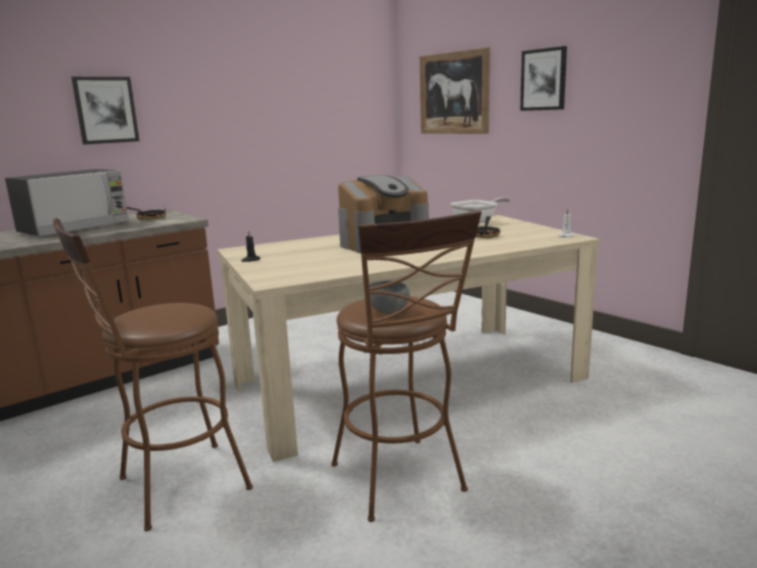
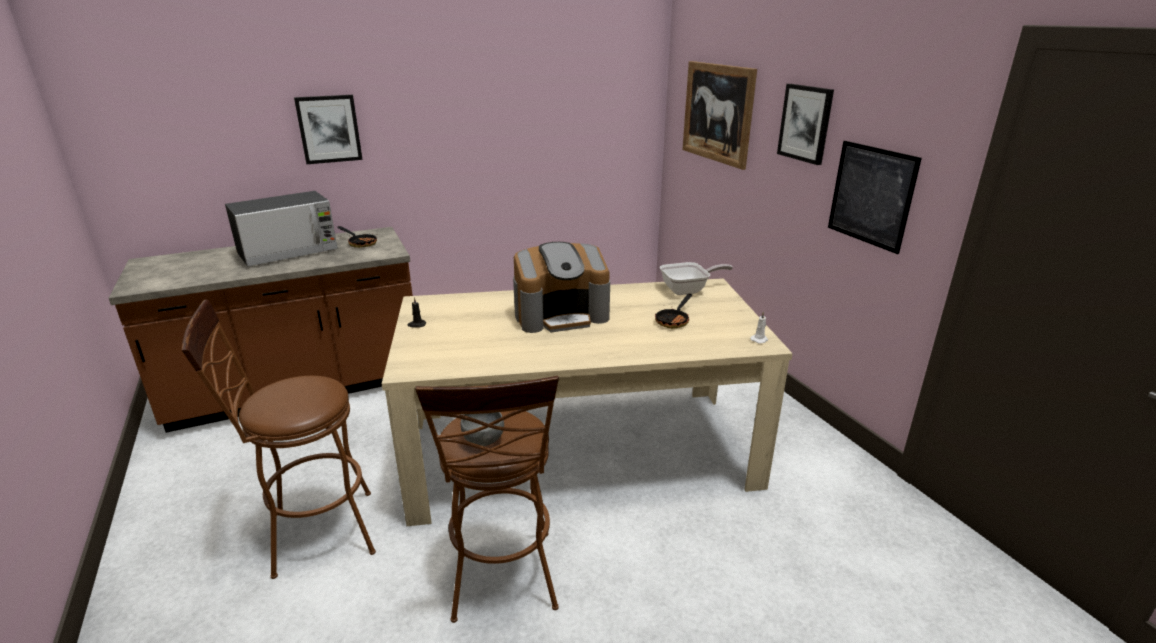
camera: 15 degrees right, 10 degrees up
(615, 121) = (871, 195): none -> picture

